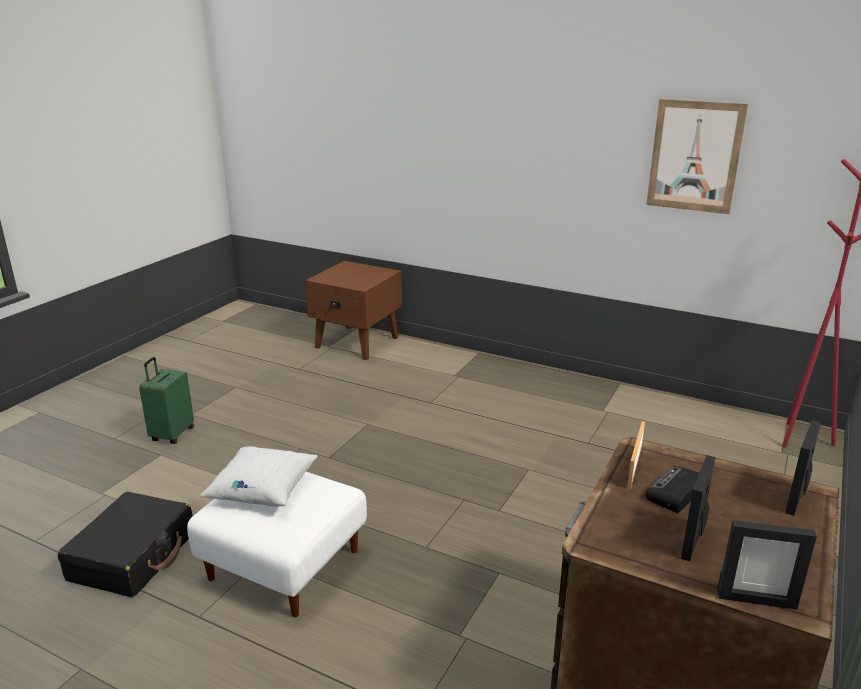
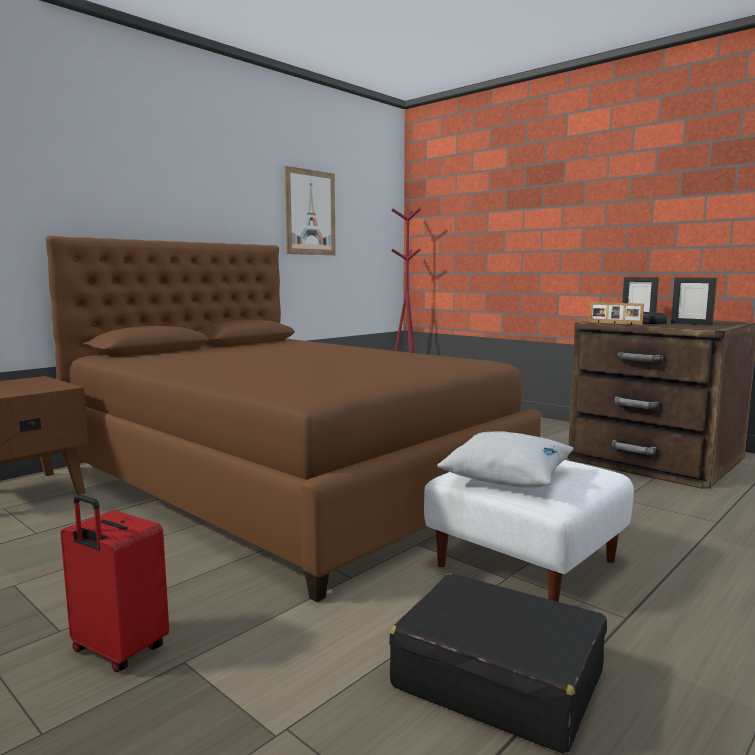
camera: 75 degrees left, 15 degrees down
(171, 434) = (117, 651): green suitcase -> red suitcase
(429, 424) = (288, 479): none -> brown bed
(756, 599) = (737, 323): picture frame -> none

